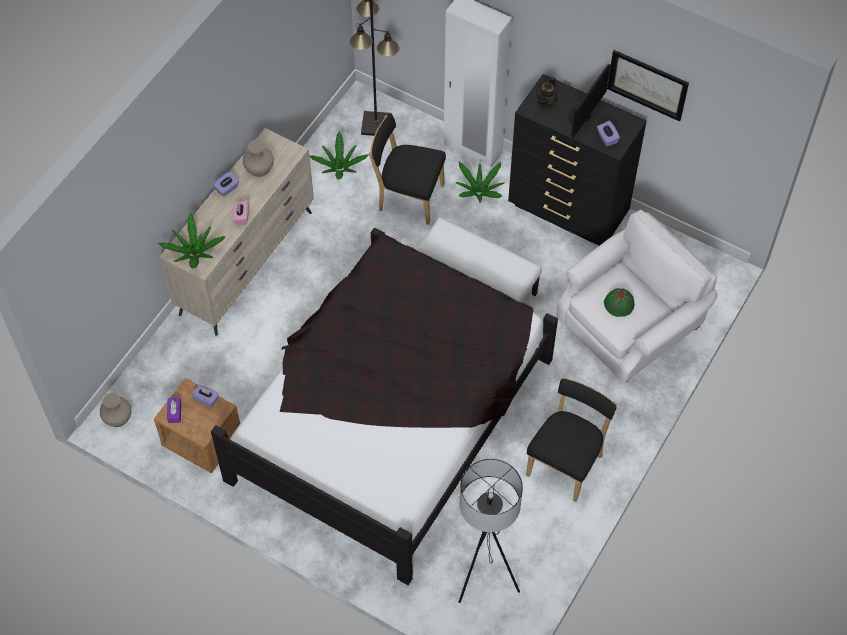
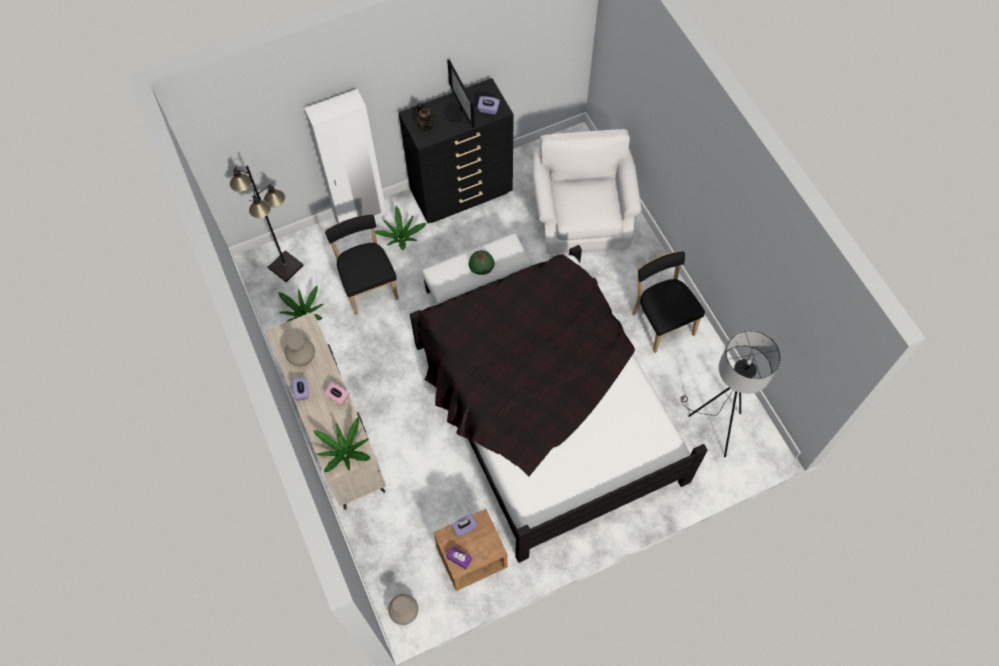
camera: 55 degrees left, 5 degrees up
(408, 197) = (368, 285): black chair -> black chair turned 105 degrees clockwise
(619, 304) = (587, 204): green hat -> green hat (481, 264)
(647, 84) = (483, 50): picture -> none

